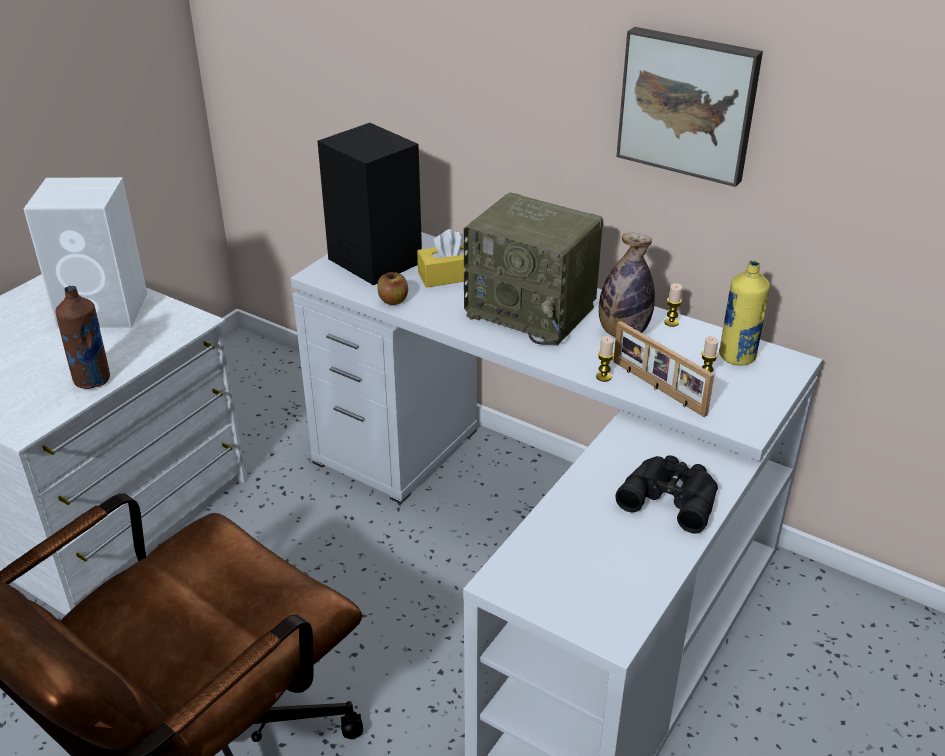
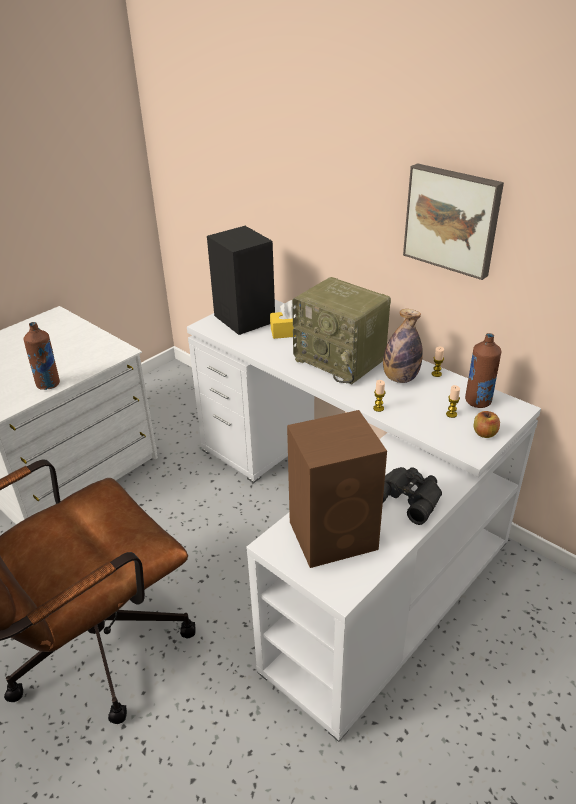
camera: 10 degrees right, 0 degrees up
(105, 310) = (69, 340): white speaker -> none
(393, 300) = (249, 346): apple -> apple (484, 433)
(584, 559) = (335, 535): none -> brown speaker
(657, 388) = (414, 419): picture frame -> none
(737, 357) = (477, 401): yellow bottle -> brown bottle

